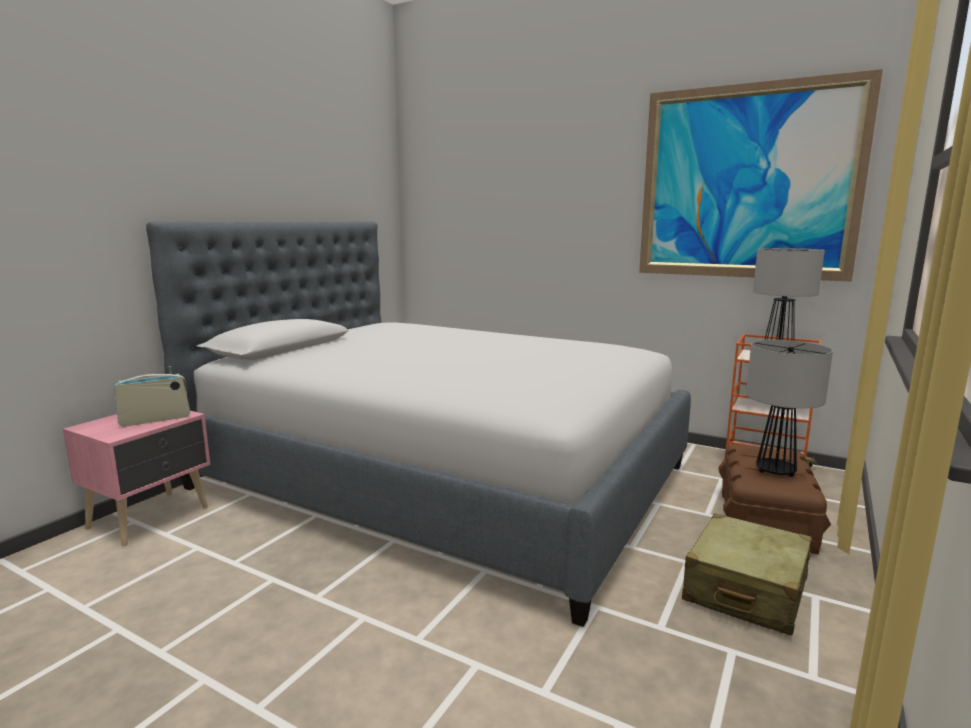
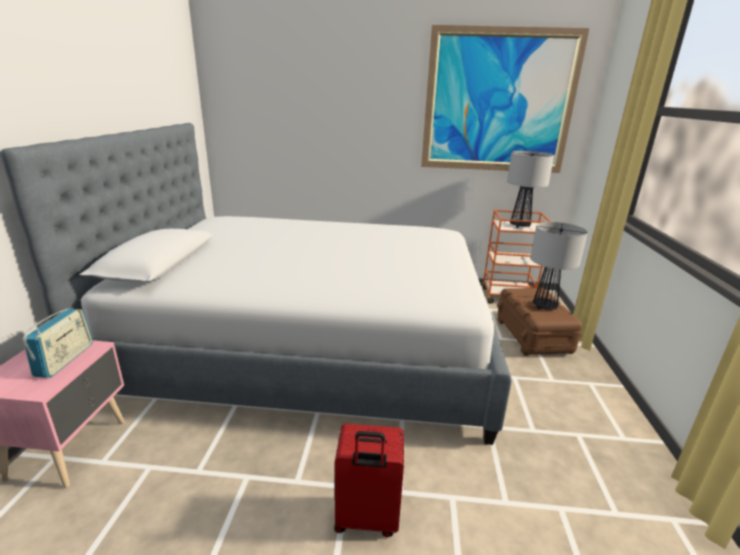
camera: 25 degrees left, 10 degrees up
(155, 420) = (65, 360): radio -> radio turned 150 degrees clockwise
(356, 653) = (366, 519): none -> red suitcase
(745, 590) = (556, 389): beige suitcase -> none

